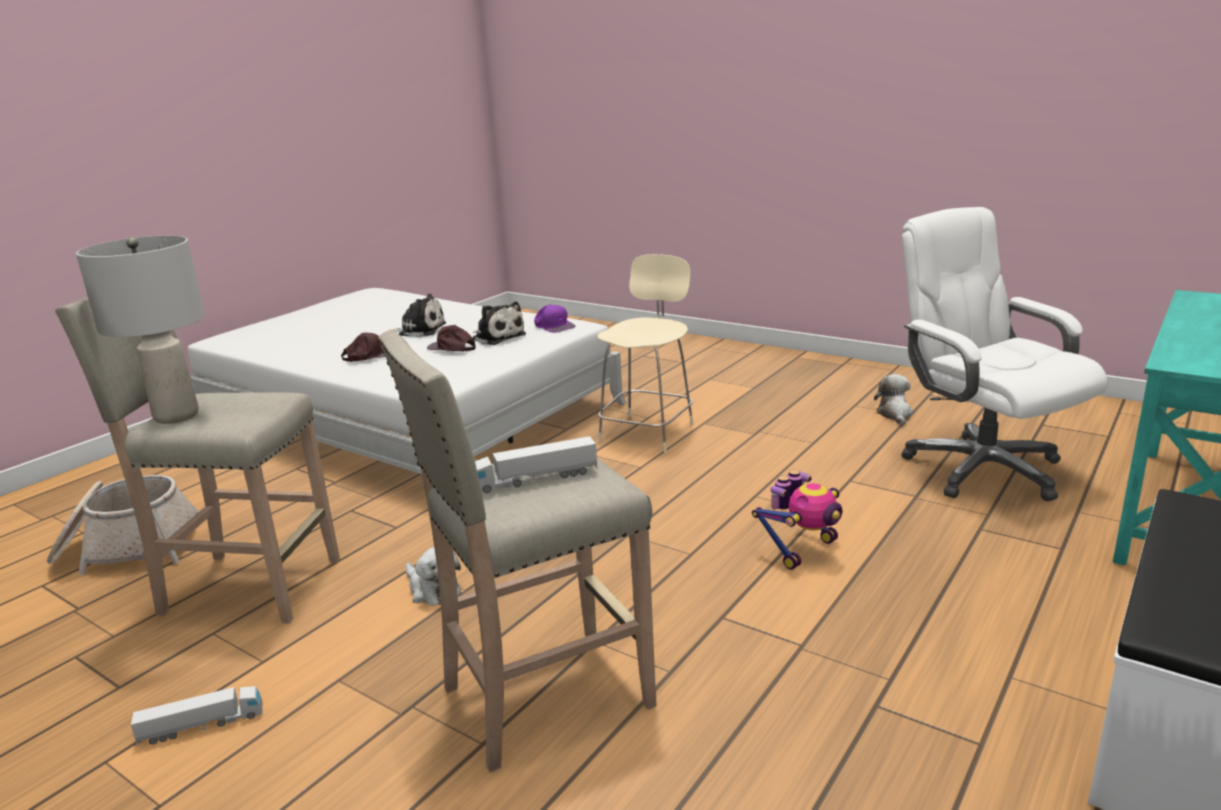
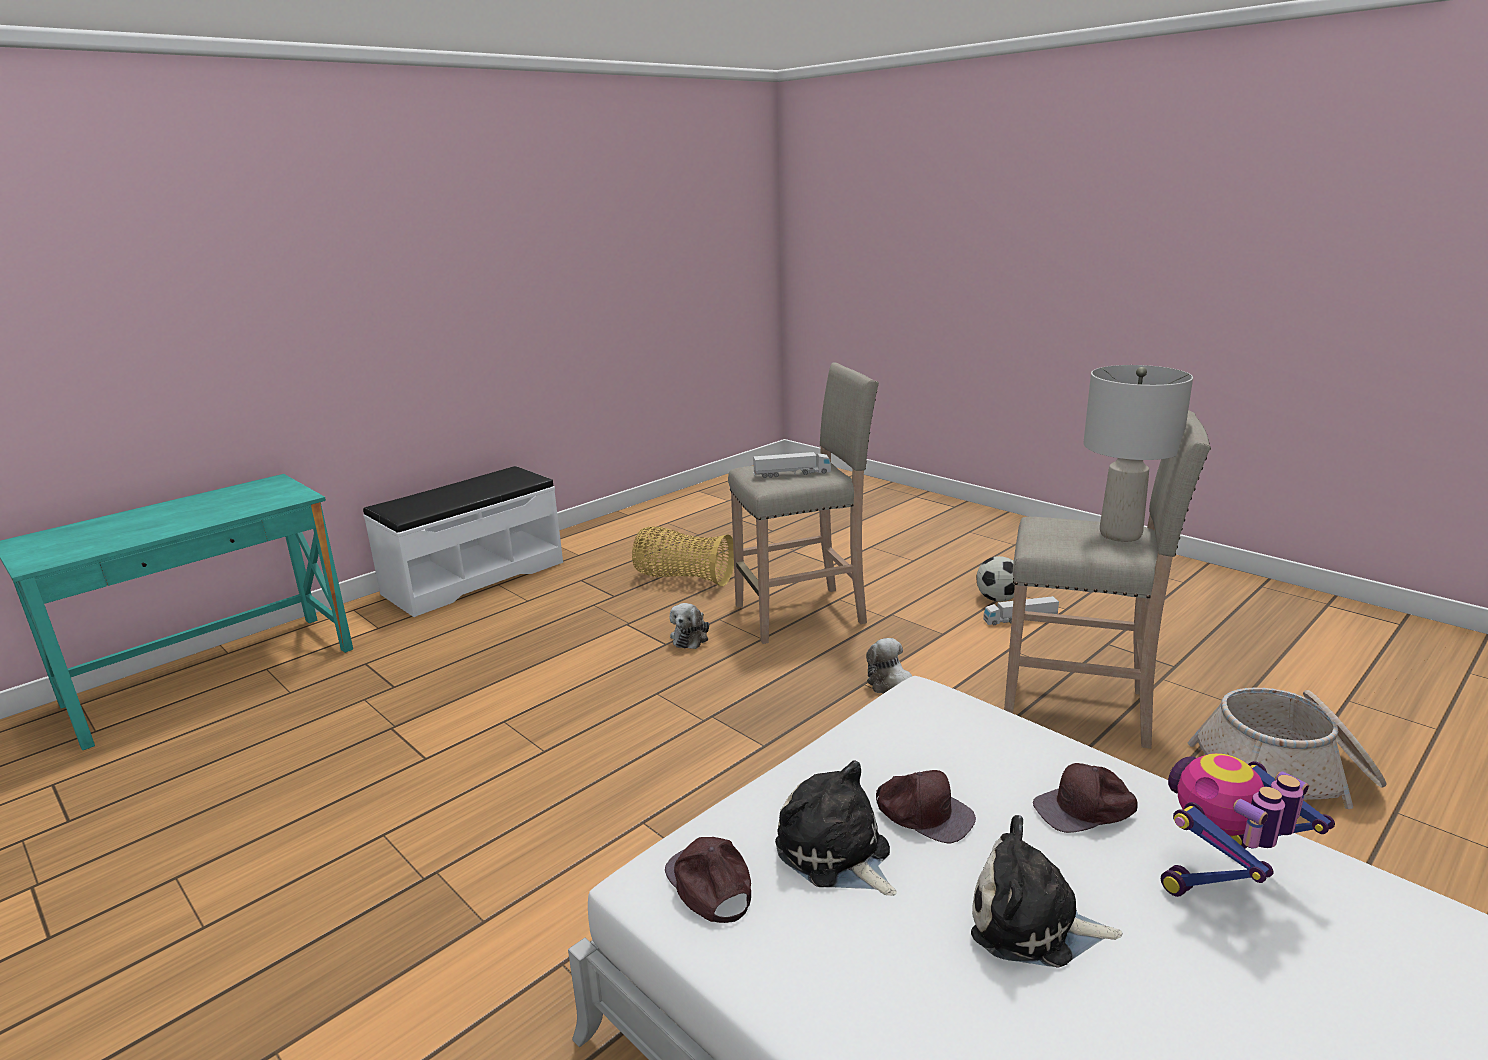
camera: 170 degrees left, 0 degrees up
(200, 778) = (997, 599): none -> football
(554, 326) = (709, 885): purple cap -> brown cap
(648, 431) = (586, 913): beige stool -> none
(788, 775) = (683, 578): none -> basket
(802, 550) = (560, 686): toy robot -> toy robot (1223, 878)
(894, 414) = (189, 885): plush toy -> plush toy (690, 637)
(982, 469) = (273, 754): white office chair -> none

